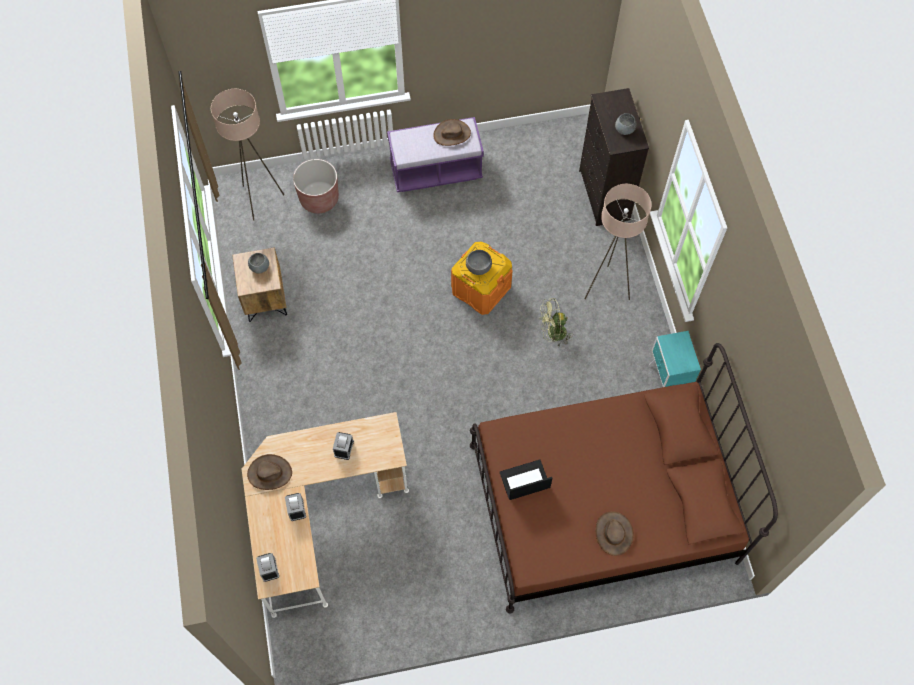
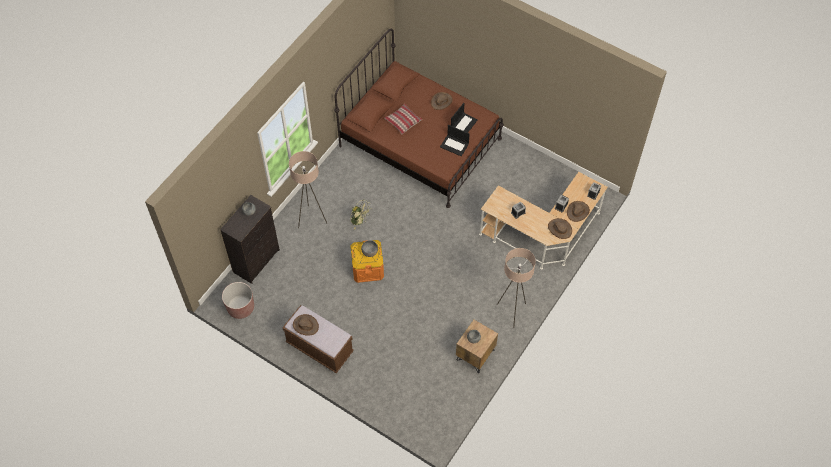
camera: 135 degrees left, 5 degrees down
(260, 200) = (425, 415): beige floor lamp -> beige floor lamp (512, 311)
(267, 521) = (577, 211): none -> brown hat
(319, 199) = (394, 387): brown planter -> brown planter (240, 307)
(436, 171) = (319, 348): purple bench -> brown bench
(547, 525) = (463, 124): none -> laptop
(626, 454) = (403, 121): none -> pillow
(667, 380) = (336, 161): turquoise nightstand -> none

